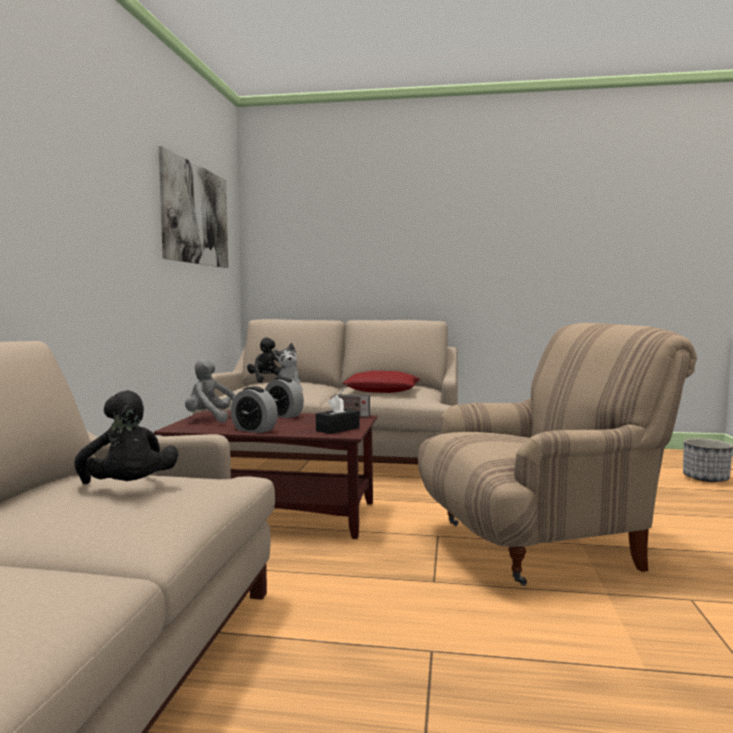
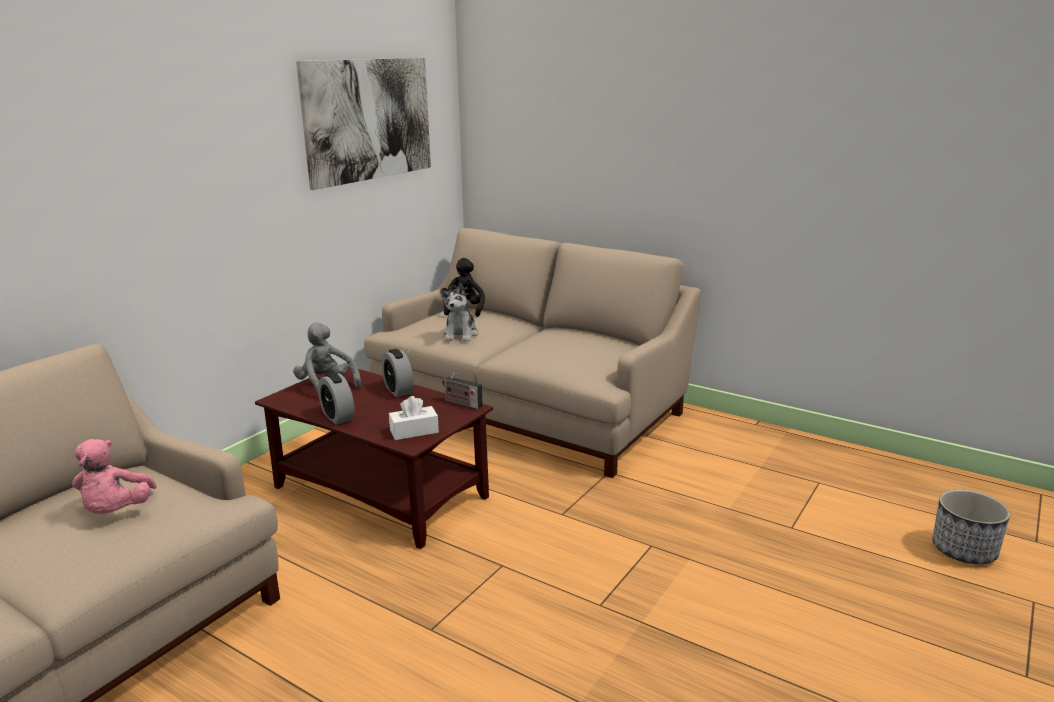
camera: 25 degrees right, 15 degrees up
(128, 489) = (116, 512): black plush toy -> pink plush toy
(337, 429) = (414, 431): black tissue box -> white tissue box
(382, 389) = (560, 350): red pillow -> none
(537, 545) = (590, 609): beige armchair -> none

